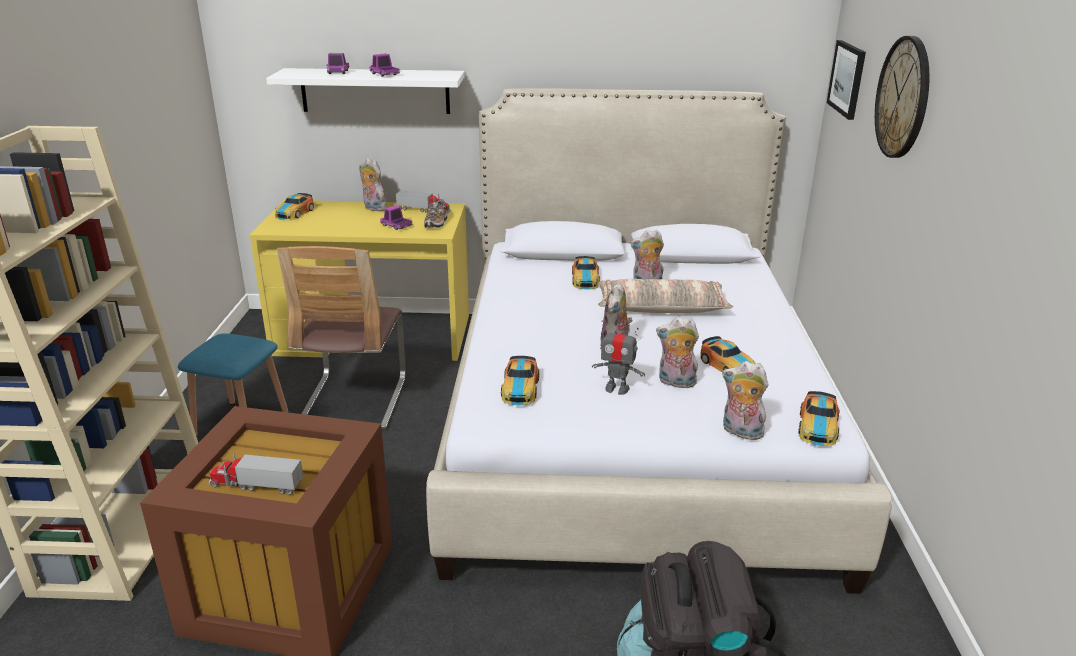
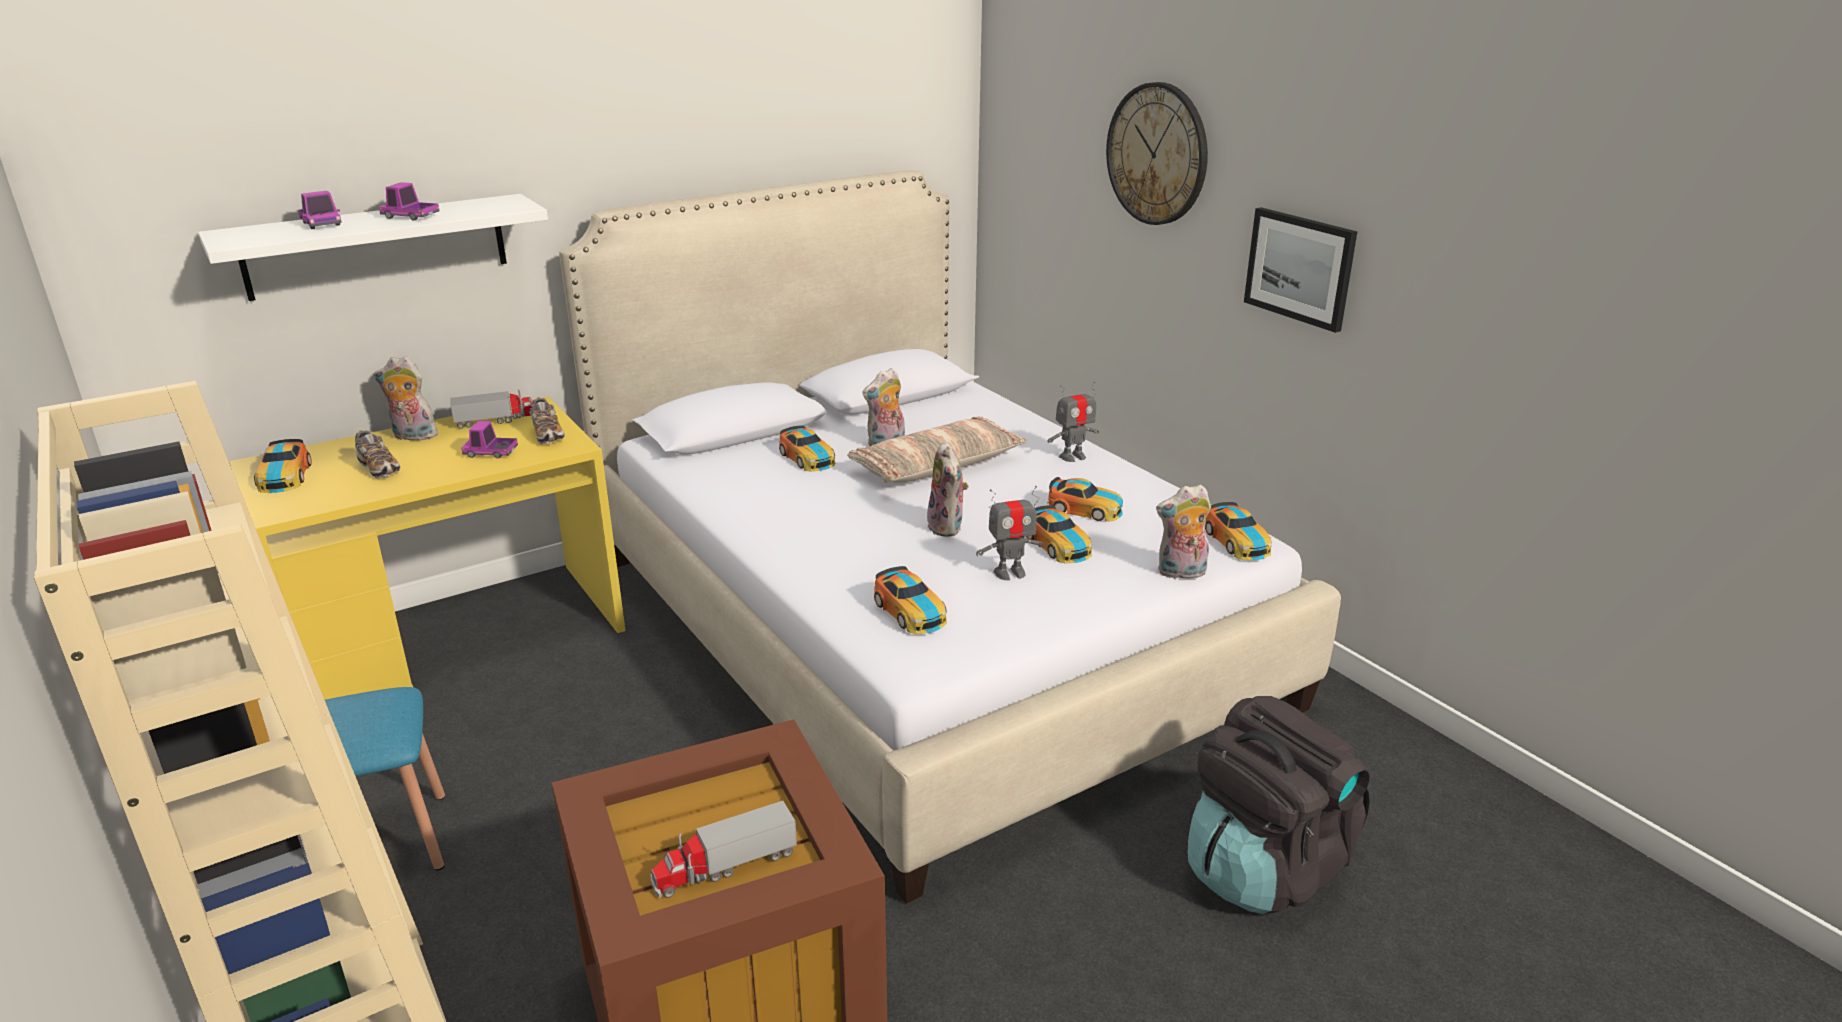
camera: 35 degrees left, 0 degrees up
(337, 220) = (379, 468): none -> shoe
(354, 401) = (533, 739): chair -> none
(675, 383) = (1058, 545): plush toy -> toy car
(767, 329) = (1072, 457): none -> toy robot
(847, 78) = (1028, 140): picture -> picture (1300, 268)

